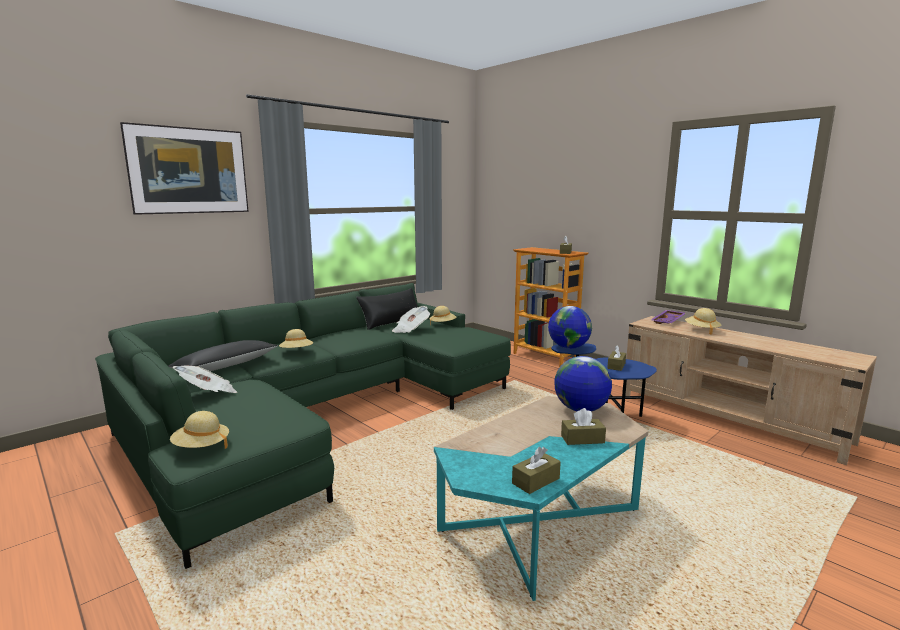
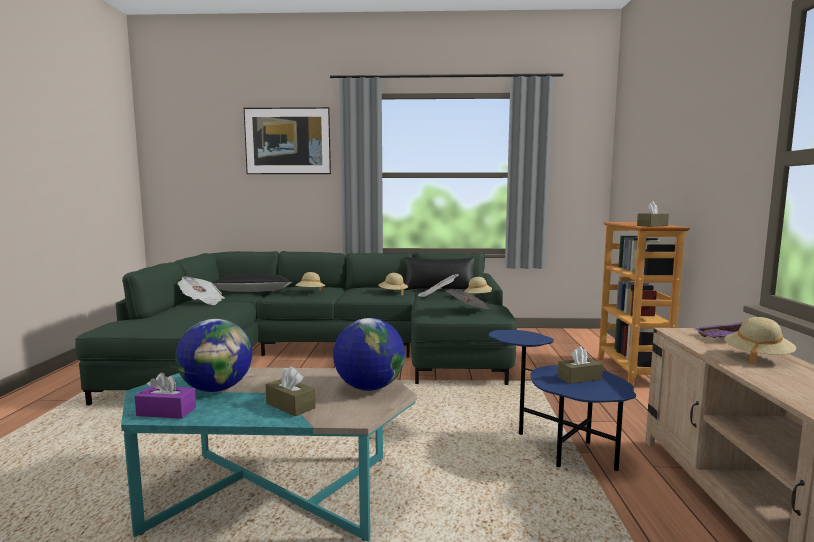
camera: 45 degrees right, 5 degrees down
(201, 447) = (121, 324): beige hat -> beige hat (393, 293)
(470, 337) = (468, 311): none -> newspaper
(535, 481) = (166, 411): brown tissue box -> purple tissue box
(568, 347) = (511, 335): globe -> globe (217, 389)

